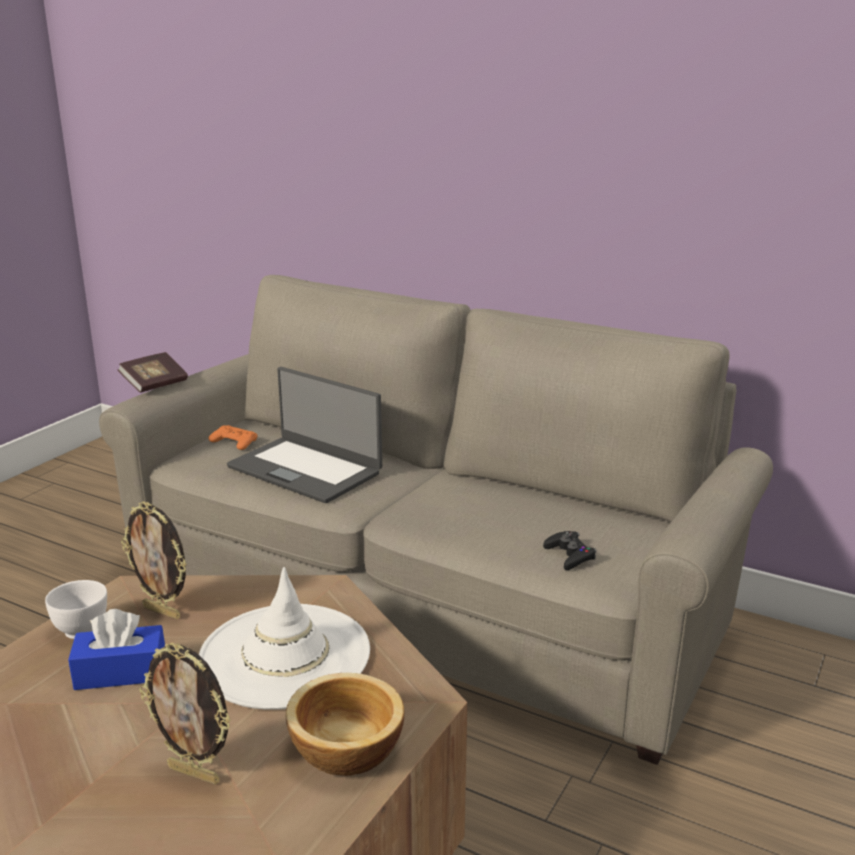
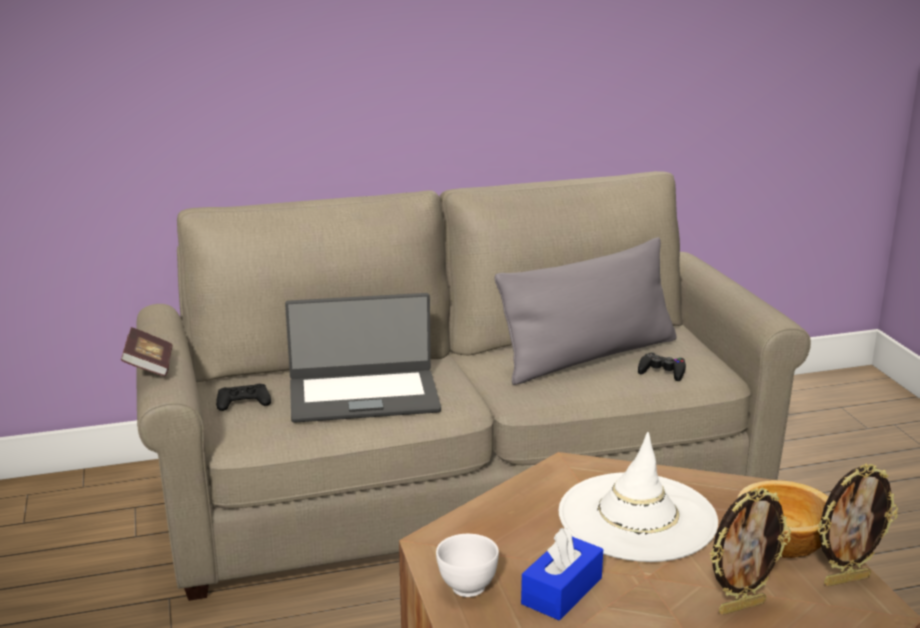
camera: 45 degrees left, 0 degrees up
(163, 612) = (495, 542): picture frame -> picture frame (846, 580)
(234, 442) = (243, 402): orange game controller -> black game controller
(532, 514) = (589, 356): none -> grey pillow

